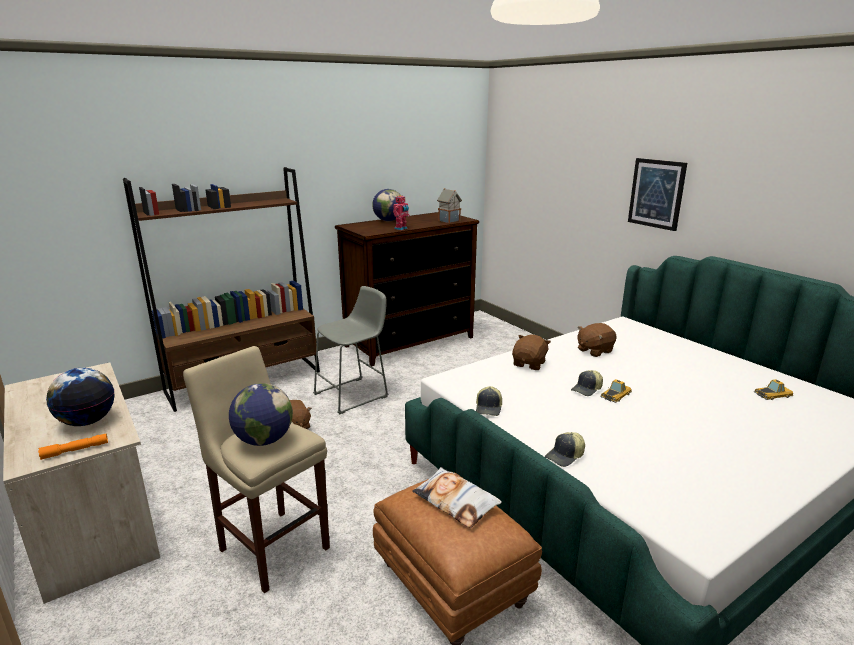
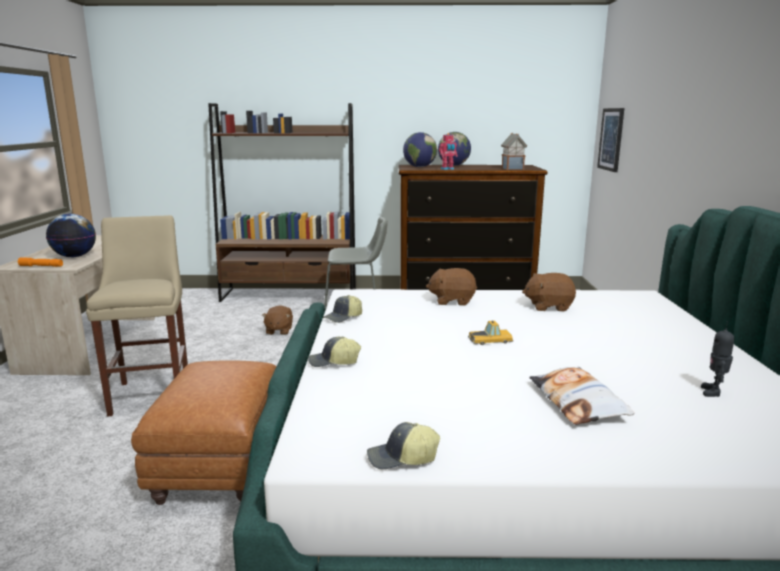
camera: 35 degrees right, 5 degrees down
(264, 440) = (131, 285): globe -> globe (419, 167)
(456, 501) = (224, 375): pillow -> pillow (577, 402)
(529, 364) = (452, 301): brown plush toy -> brown plush toy turned 150 degrees counterclockwise
(587, 389) = (468, 329): cap -> cap (402, 459)
(656, 193) = (715, 126): picture -> picture (611, 139)
(773, 395) = (713, 392): toy car -> toy robot

